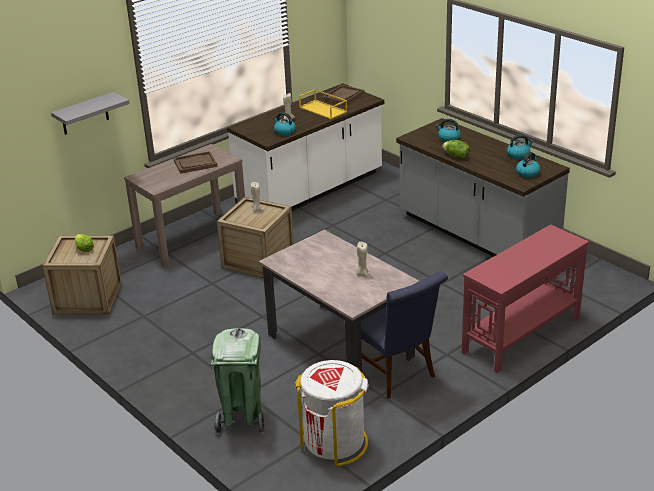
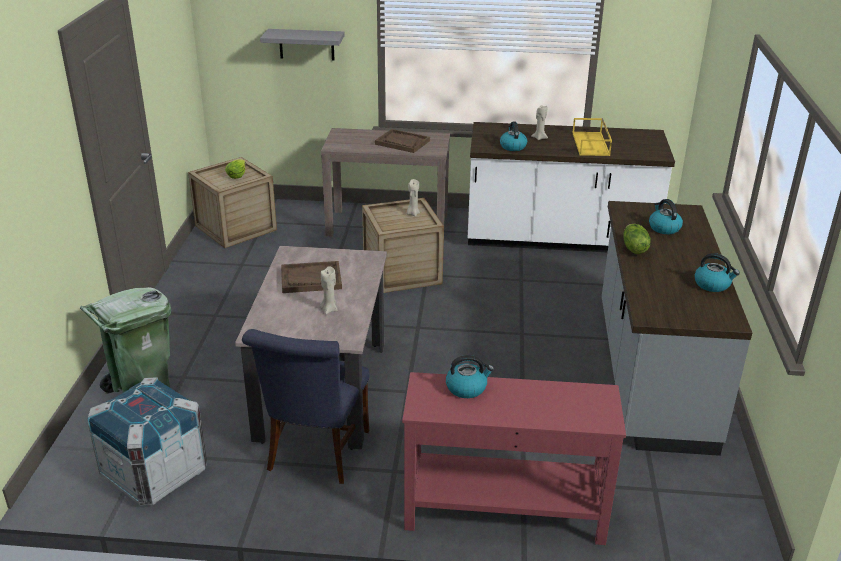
camera: 45 degrees right, 0 degrees up
(335, 443) = (155, 473): white trash can -> crate
(343, 96) = (637, 141): brown tray -> brown tray (311, 279)
(528, 173) = (682, 309): kettle -> kettle (467, 388)

